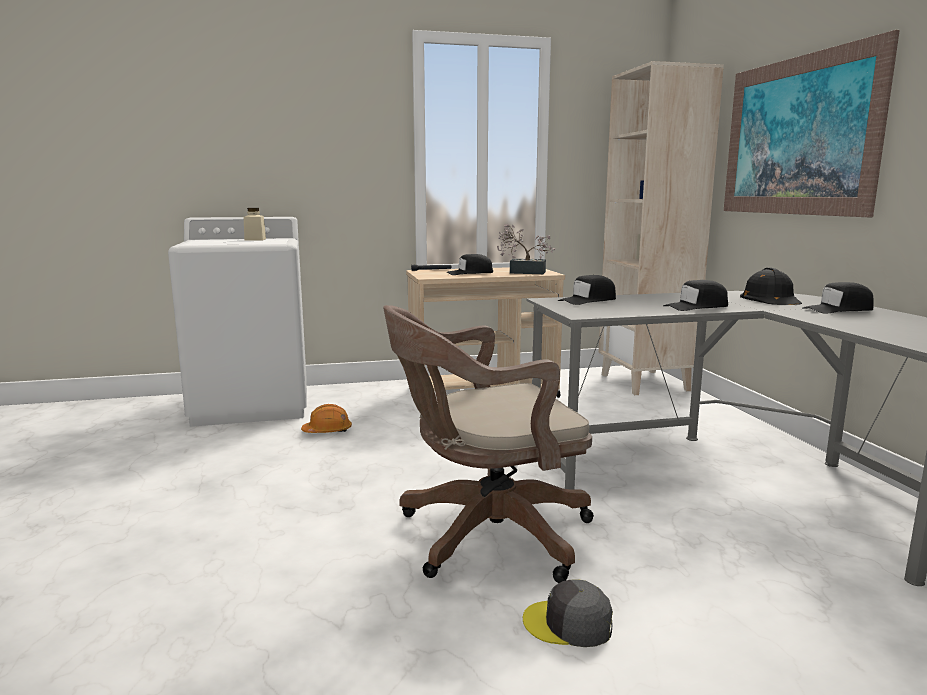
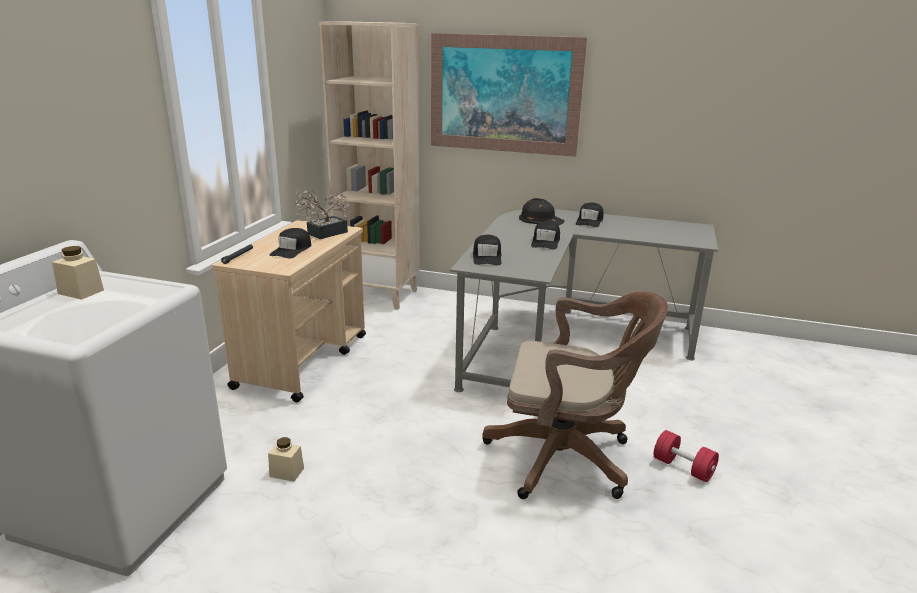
camera: 60 degrees left, 10 degrees up
(327, 431) = (287, 472): orange hard hat -> beige jar
(485, 536) = (567, 458): brown office chair -> brown office chair turned 90 degrees counterclockwise
(568, 624) = (683, 468): grey cap -> red dumbbell

